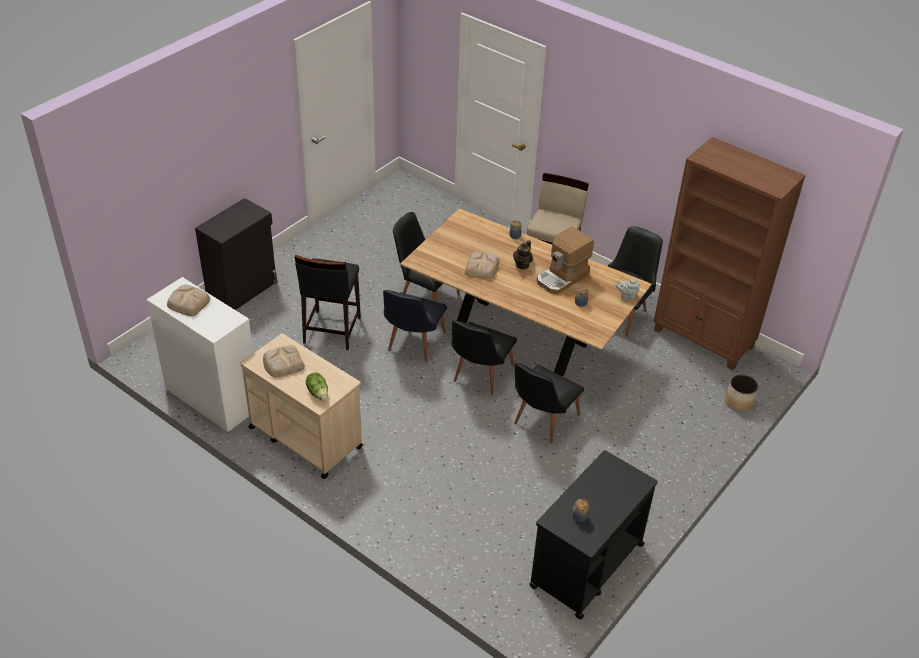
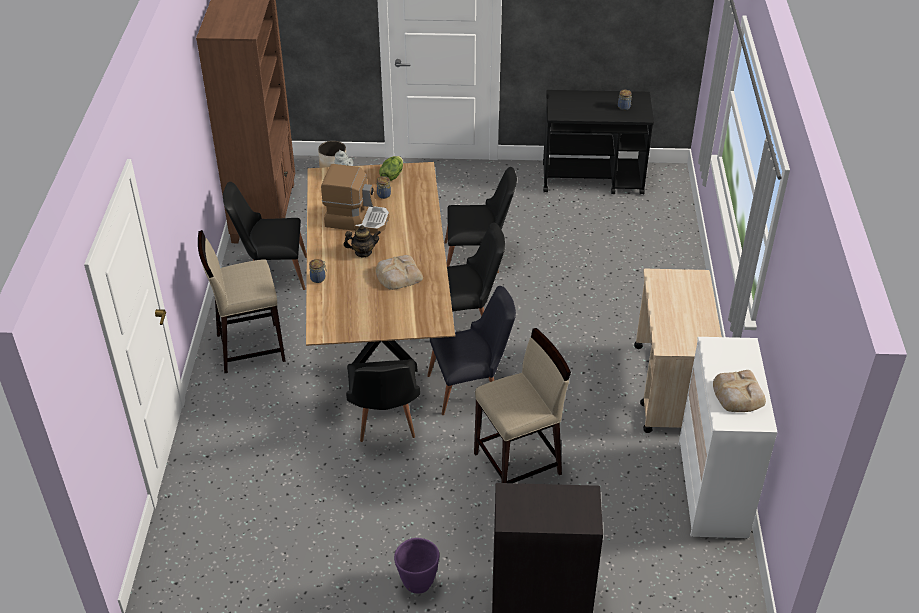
camera: 125 degrees left, 0 degrees up
(282, 364) = (688, 328): bread -> none
(303, 254) = (417, 583): none -> purple planter
(318, 393) = (689, 285): lettuce -> lettuce (391, 175)
(331, 330) = (518, 464): black stool -> beige stool

